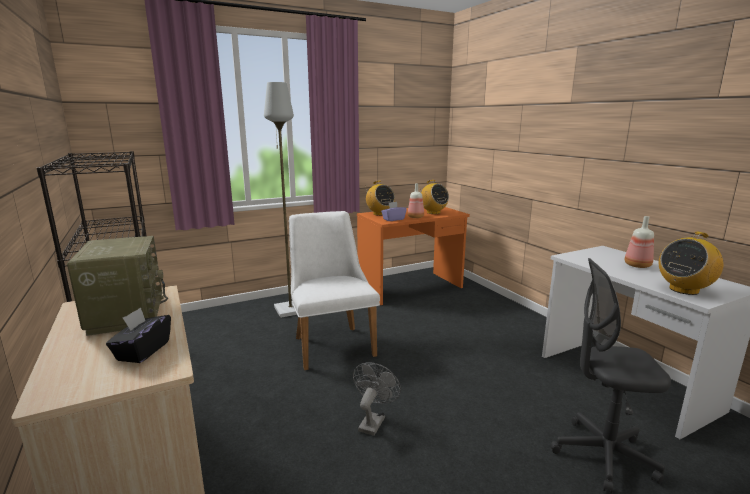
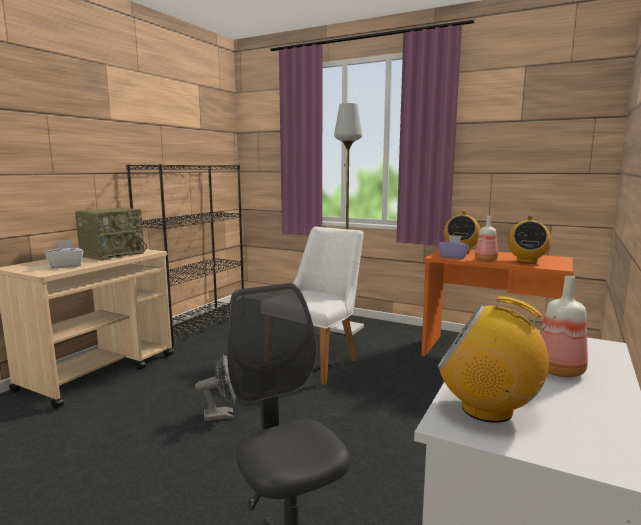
camera: 55 degrees right, 5 degrees down
(143, 351) = (66, 266): black tissue box -> white tissue box

